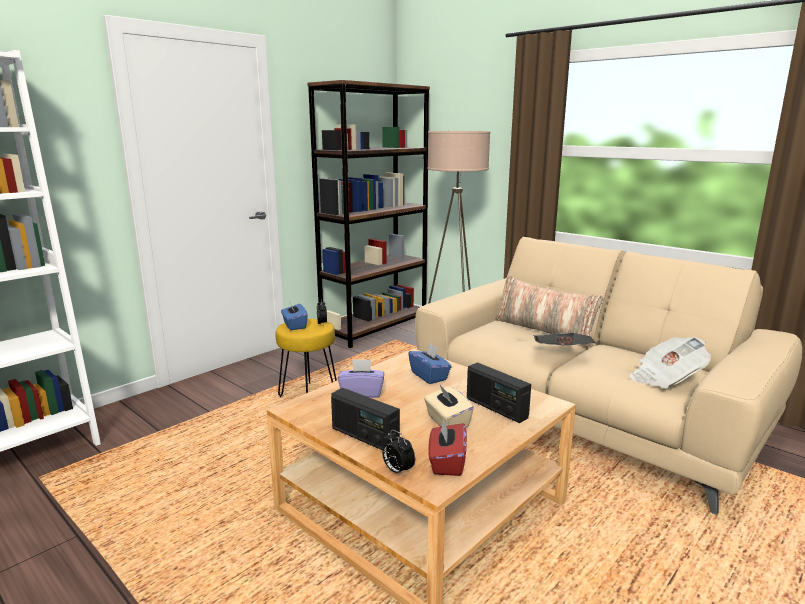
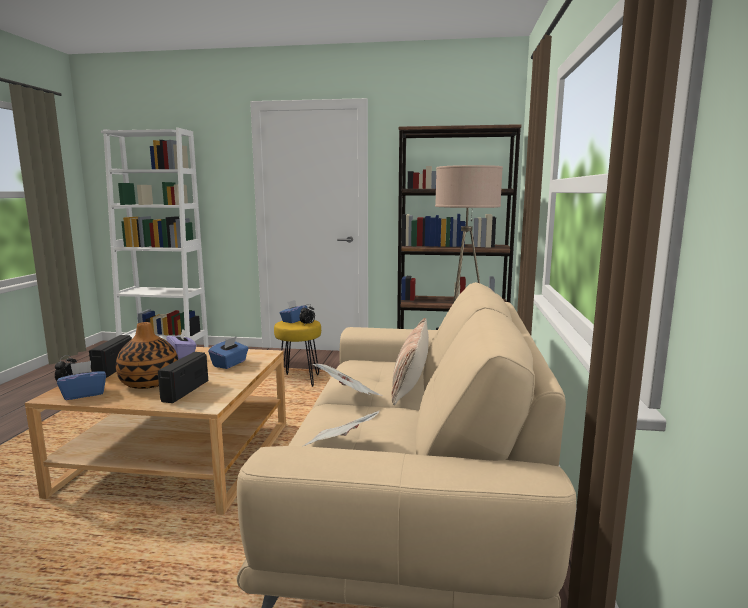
camera: 55 degrees right, 5 degrees down
(447, 422) = (149, 383): beige tissue box -> vase
(447, 463) = (84, 394): red tissue box -> blue tissue box

